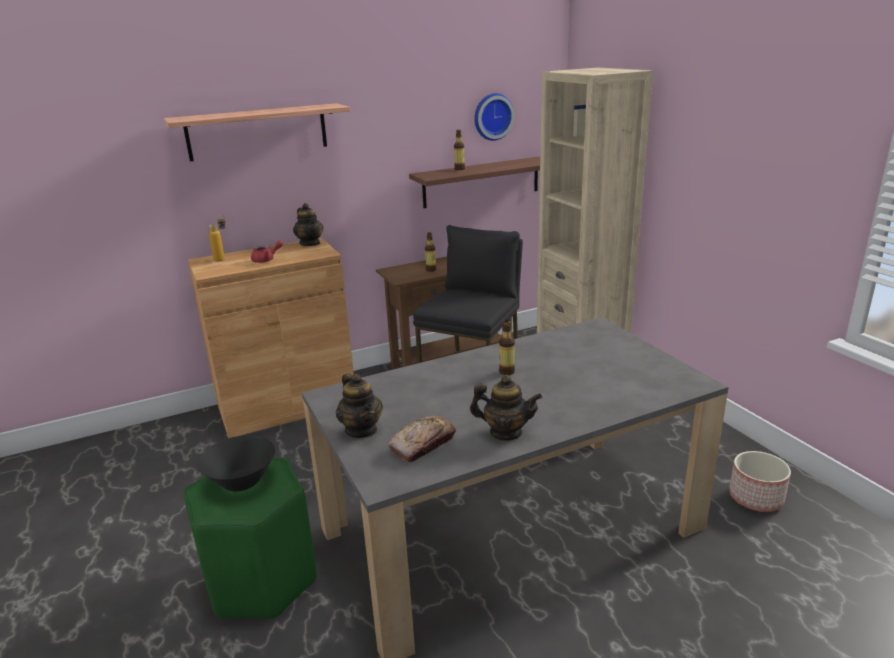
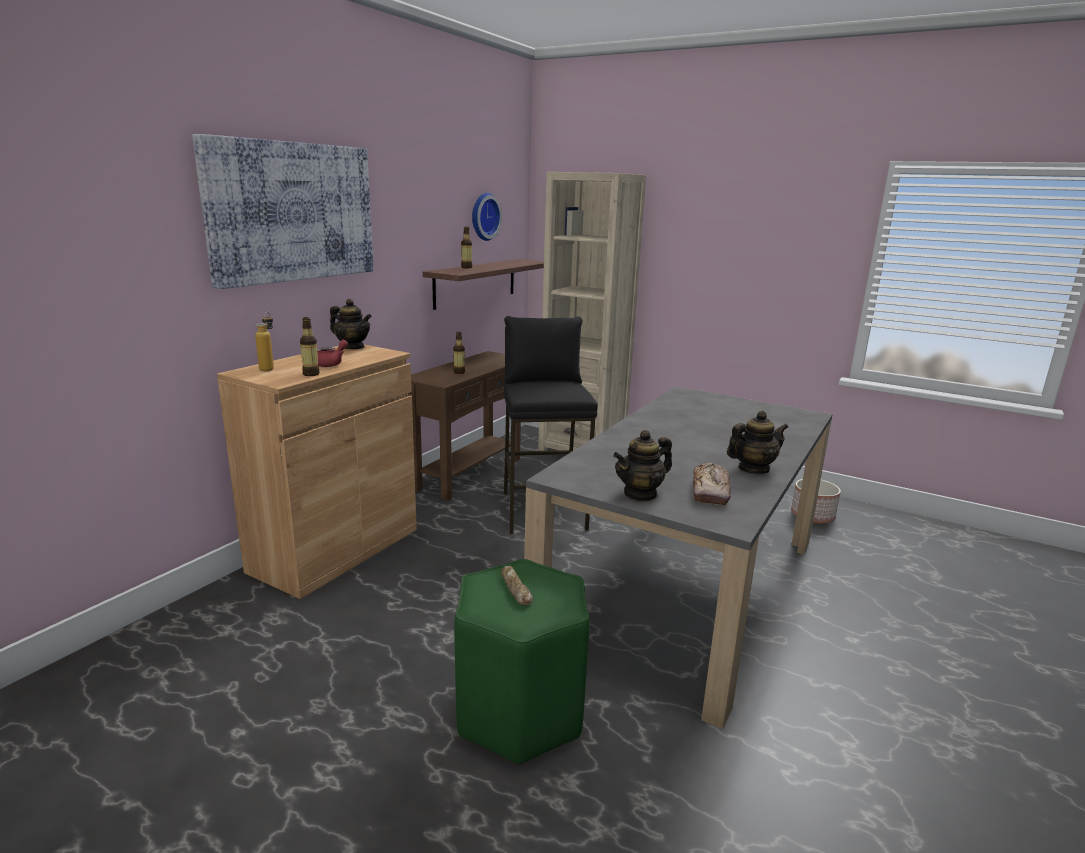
camera: 35 degrees left, 5 degrees down
(242, 481) = (515, 589): black bowl -> bread
(257, 132) = (291, 212): shelf -> picture
(361, 430) = (640, 494): teapot -> teapot turned 120 degrees clockwise
(506, 371) = (676, 431): bottle -> bottle (311, 374)

